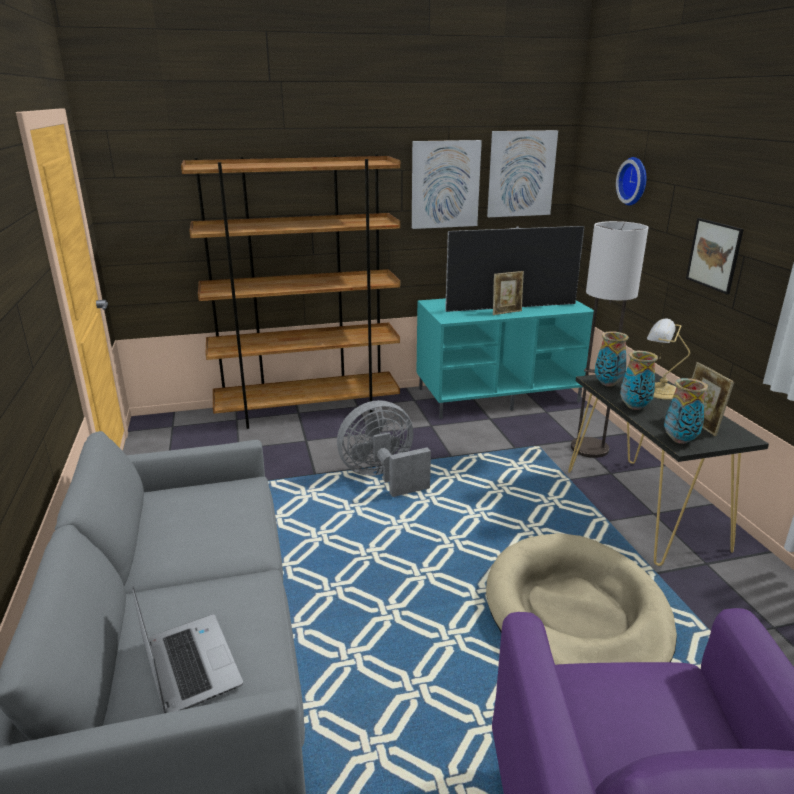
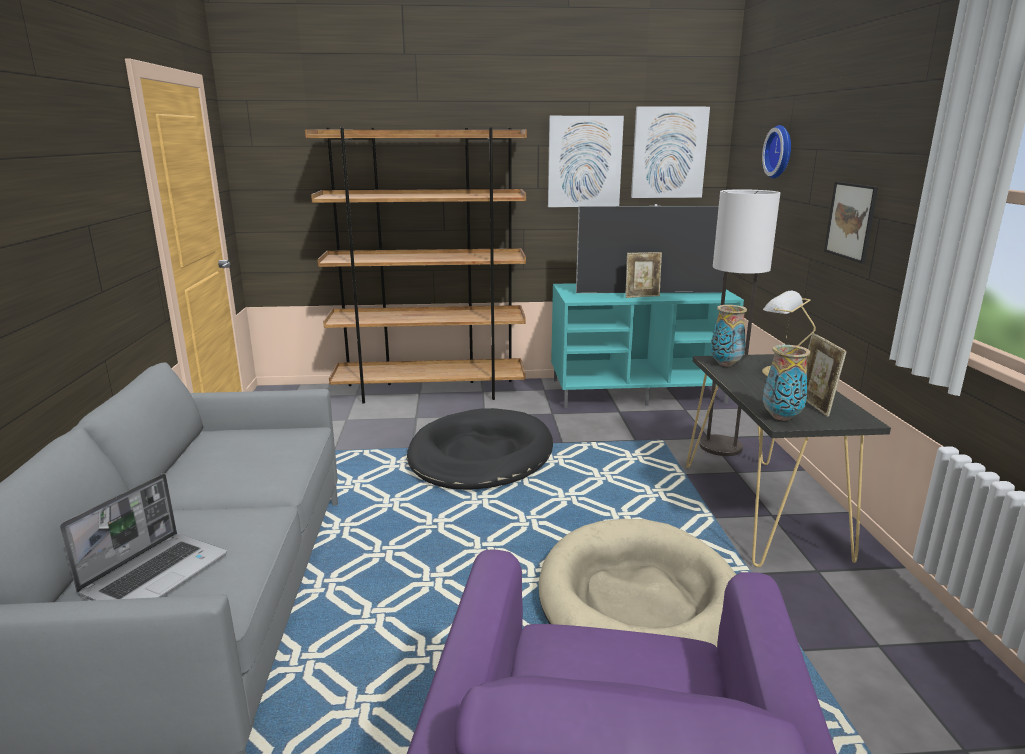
camera: 10 degrees right, 5 degrees down
(189, 664) = (156, 573): laptop -> laptop turned 45 degrees clockwise
(382, 477) = (480, 455): grey fan -> black dog bed
(634, 407) = (745, 385): vase -> none

